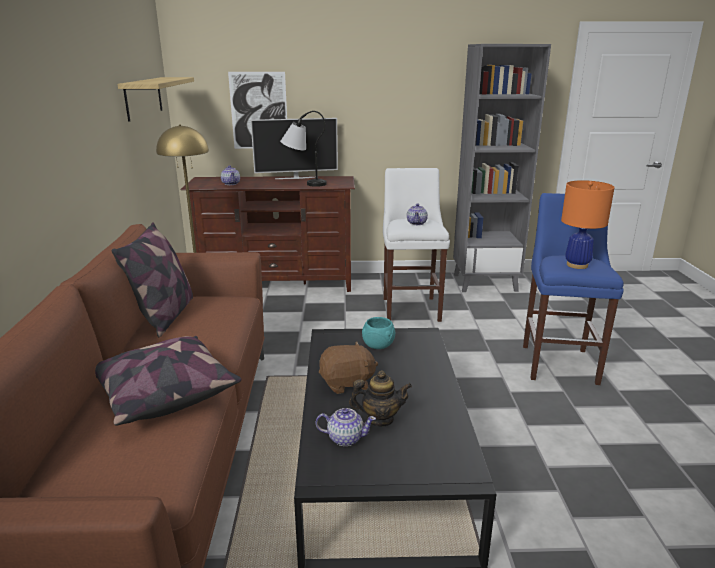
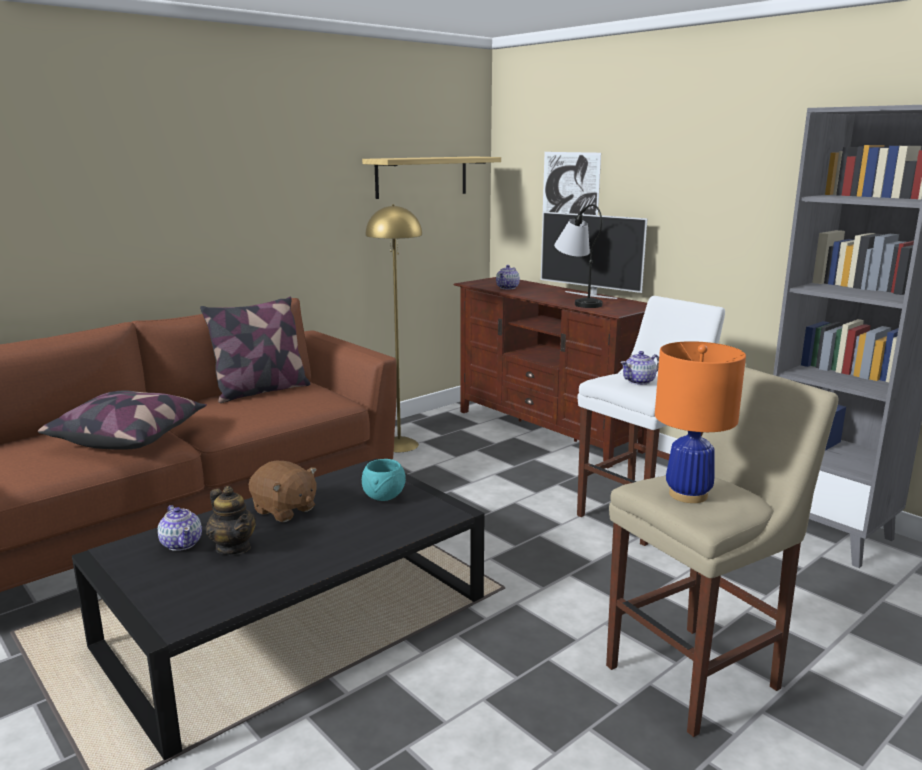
camera: 50 degrees right, 5 degrees down
(558, 362) = (699, 674): blue stool -> beige stool

